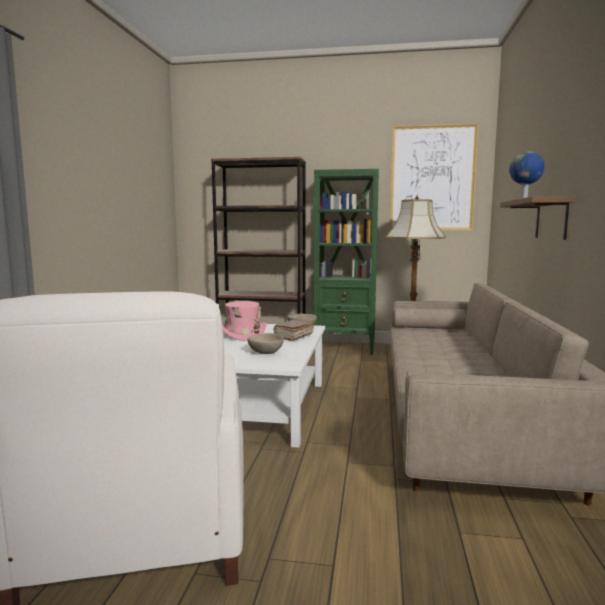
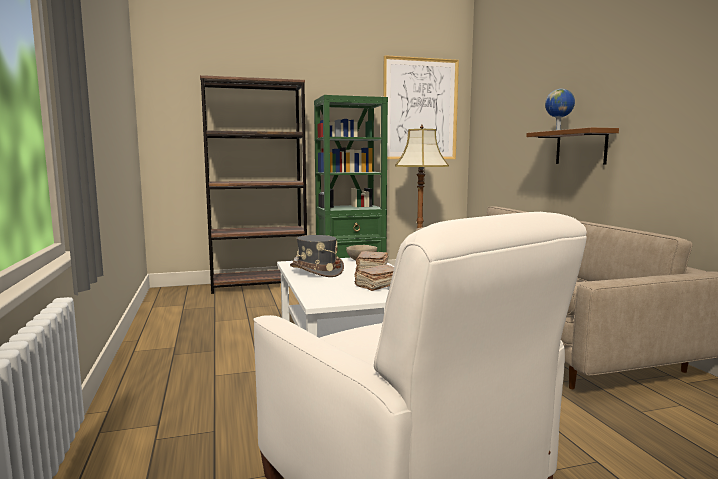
camera: 25 degrees left, 0 degrees up
(242, 334) = (316, 271): pink hat -> grey hat
(265, 353) = (379, 285): beige bowl -> brown book

